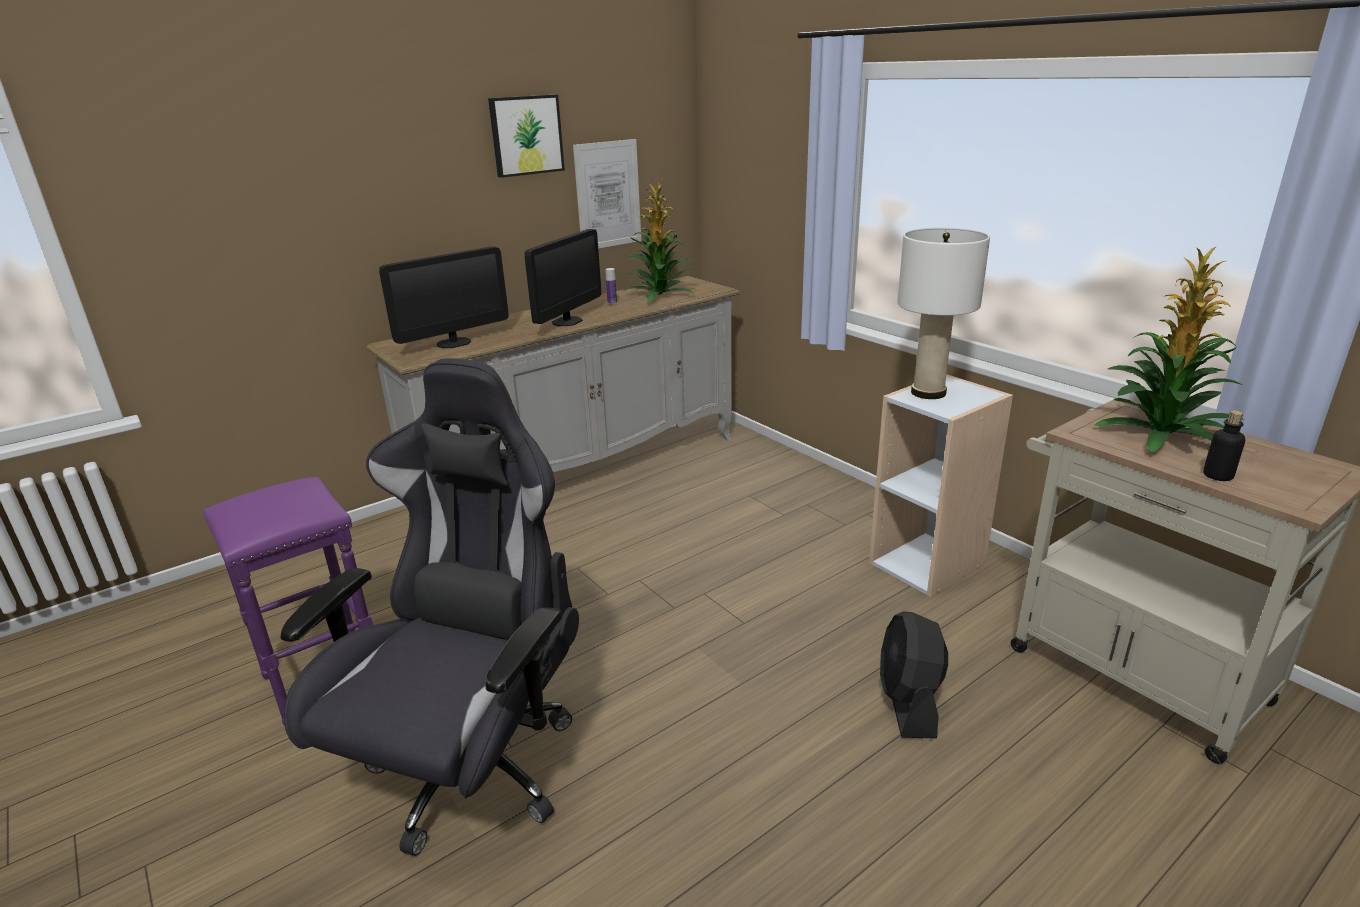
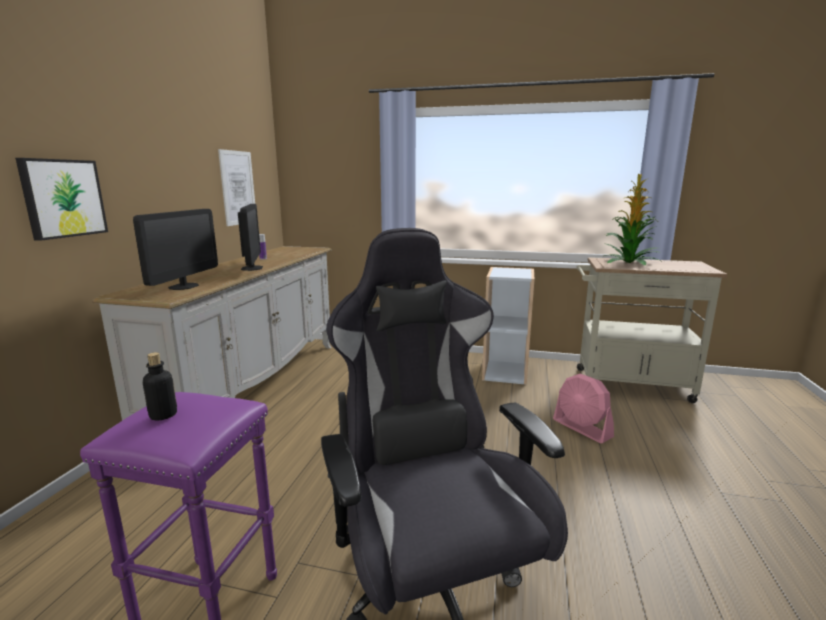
camera: 40 degrees left, 10 degrees down
(526, 135) = (191, 136): picture -> picture (63, 198)
(660, 294) = (286, 253): potted plant -> none
(908, 702) = (582, 428): black fan -> pink fan
(927, 392) = (502, 272): white table lamp -> none
(1217, 476) = (673, 269): bottle -> bottle (163, 415)

